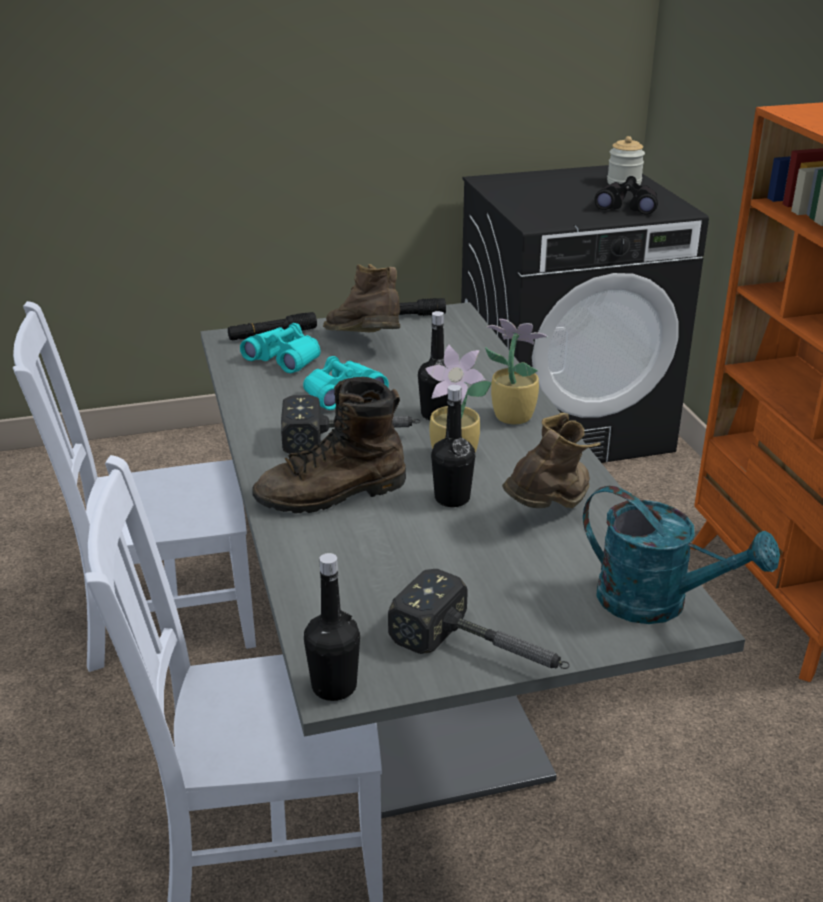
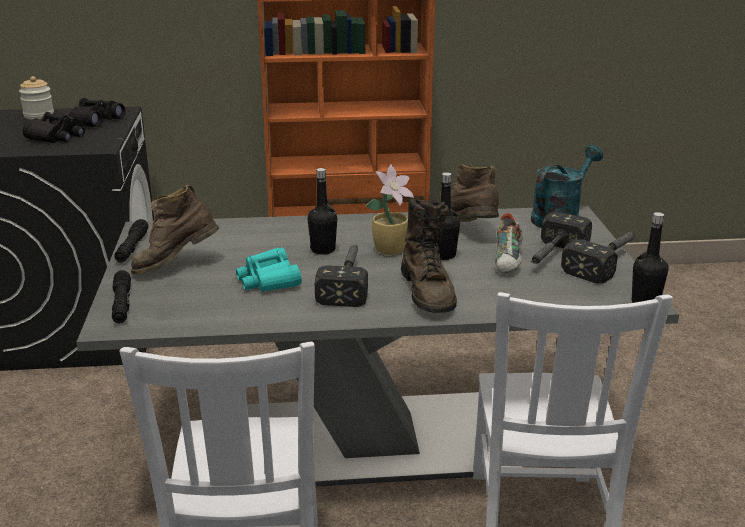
camera: 80 degrees left, 5 degrees down
(285, 358) = (181, 300): turquoise binoculars -> none
(448, 554) = (509, 262): none -> shoe
(484, 593) = (551, 256): none -> hammer
(511, 416) = (337, 227): potted plant -> none
(559, 202) = (58, 136): none -> black binoculars

